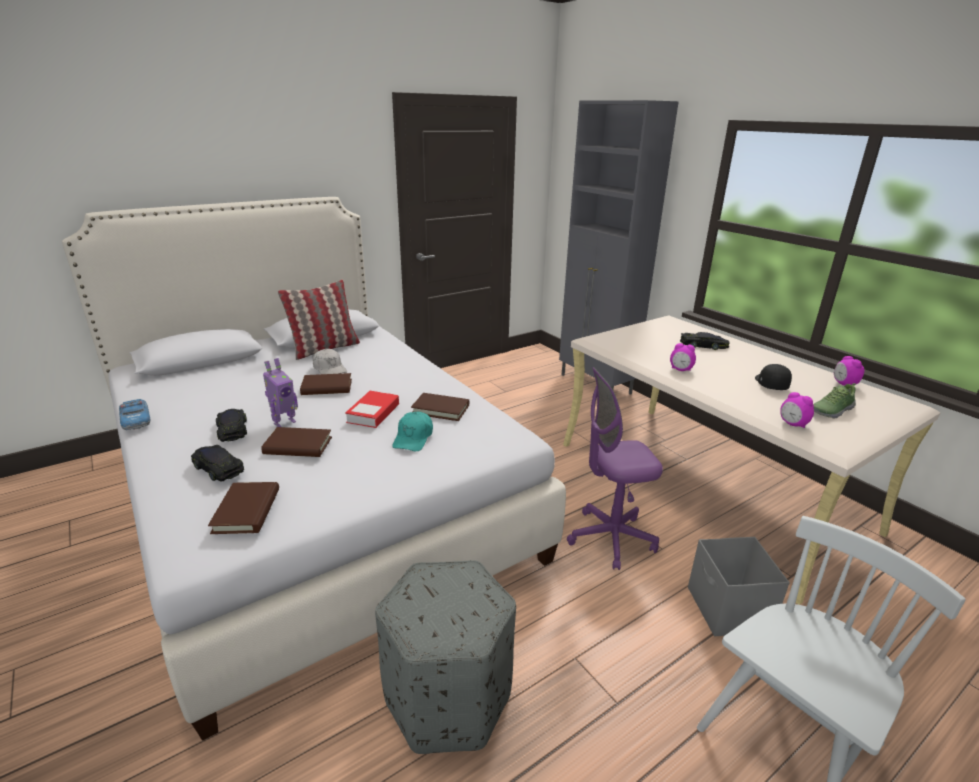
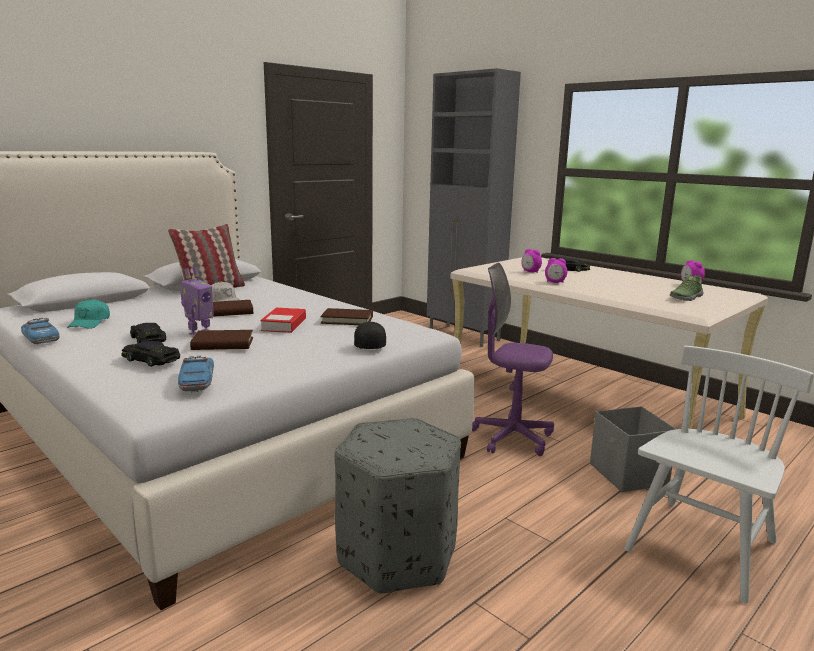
camera: 10 degrees left, 10 degrees down
(247, 511) = (197, 381): brown book -> toy car
(413, 438) = (331, 336): turquoise cap -> turquoise cap (90, 323)
(611, 538) = (512, 438): purple office chair -> purple office chair turned 45 degrees clockwise
(770, 384) = (632, 287): black cap -> black cap (369, 345)
(792, 424) = (658, 305): alarm clock -> alarm clock (530, 272)

